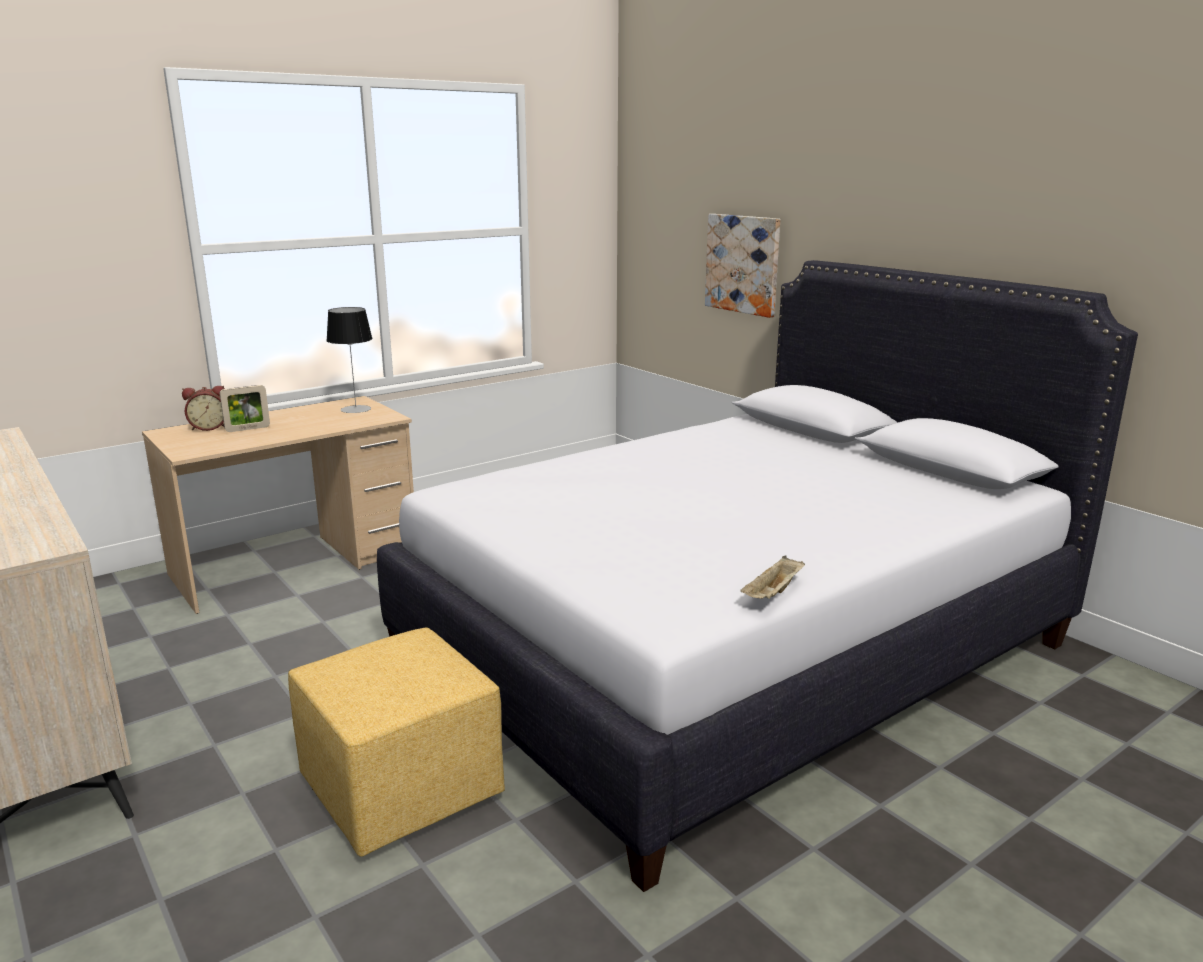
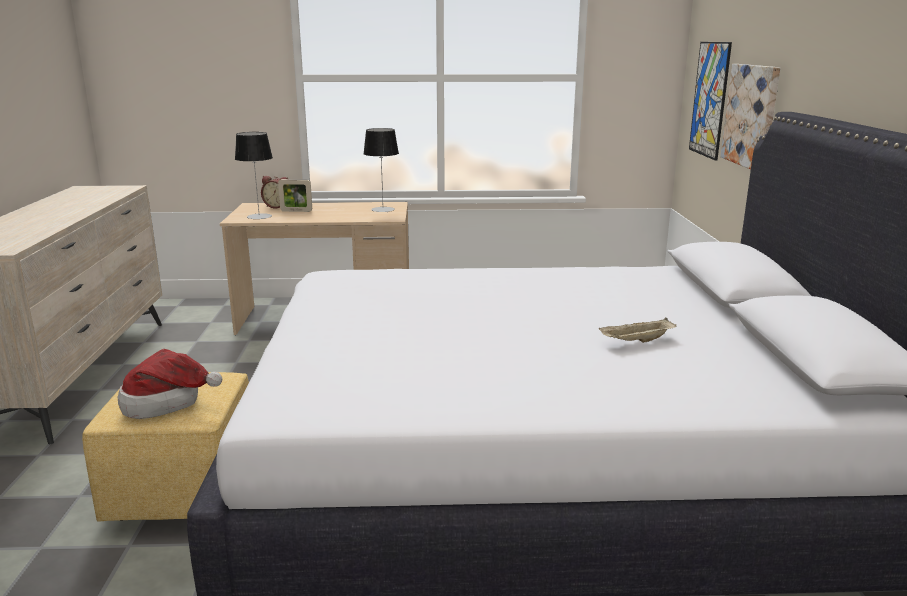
camera: 35 degrees right, 0 degrees up
(211, 444) = (259, 216): none -> table lamp
(405, 680) = (168, 403): none -> hat
(669, 248) = (709, 99): none -> picture
(773, 594) = (393, 418): beige tray -> beige tray (636, 341)

